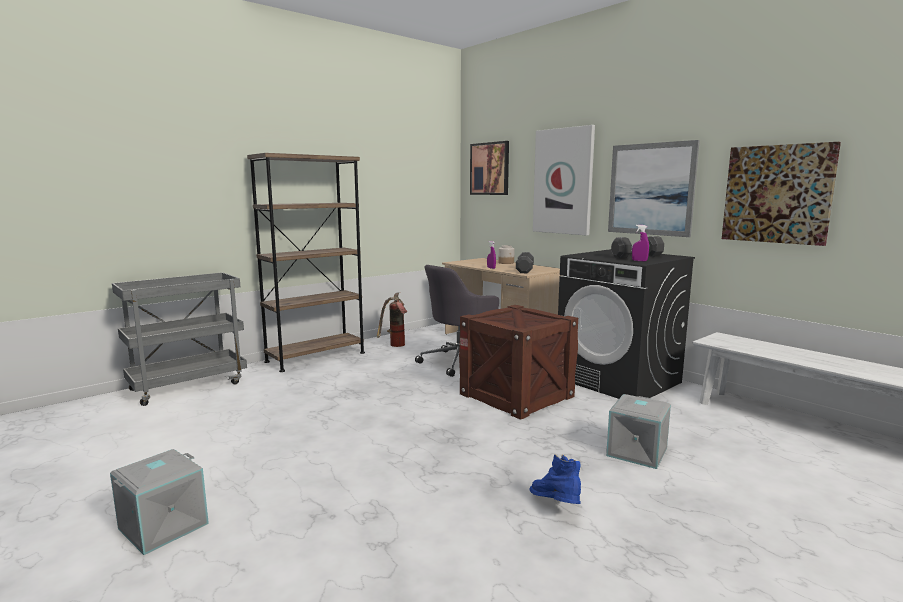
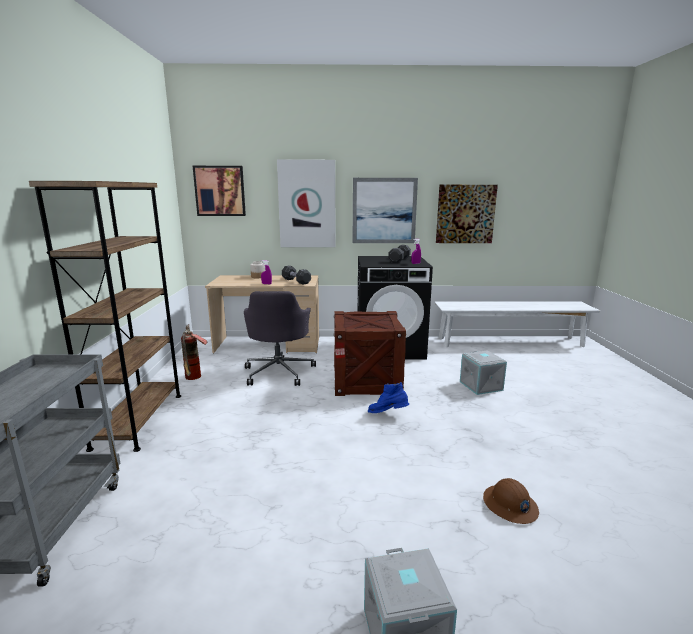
camera: 50 degrees left, 5 degrees up
(385, 534) = (509, 505): none -> brown hard hat
(556, 507) = (520, 433): blue boot -> blue boot (388, 414)

